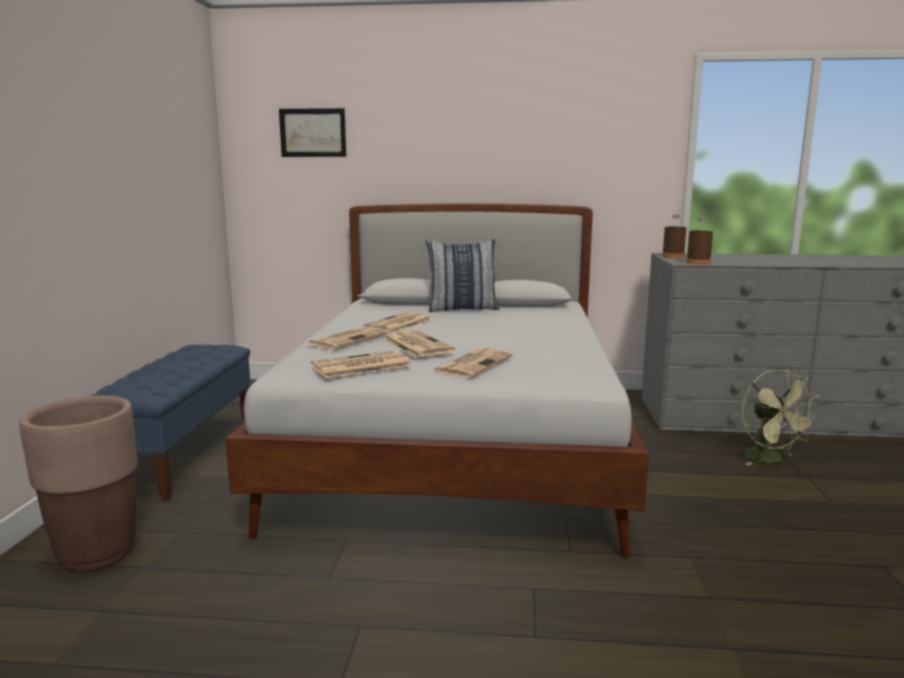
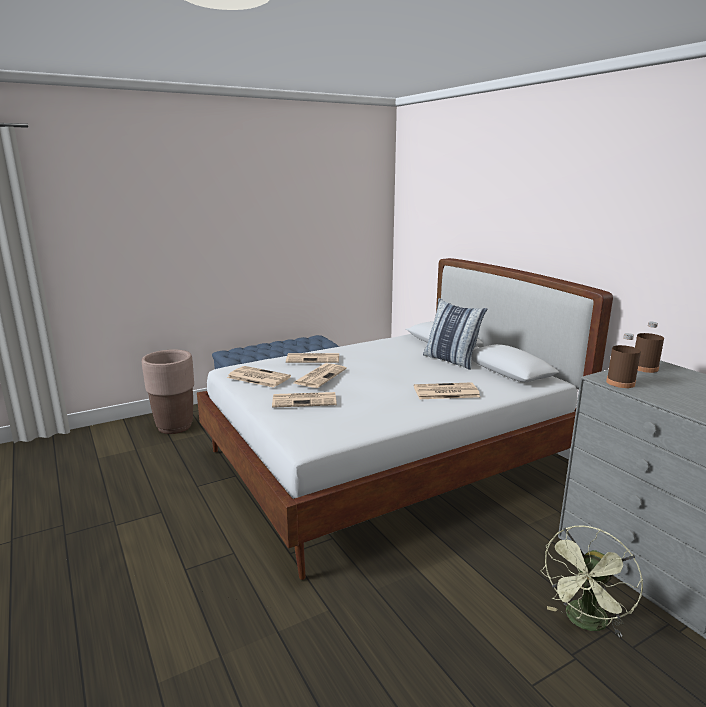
camera: 55 degrees right, 5 degrees up
(313, 133) = (435, 198): picture -> none
(398, 324) = (370, 358): newspaper -> newspaper (445, 392)

